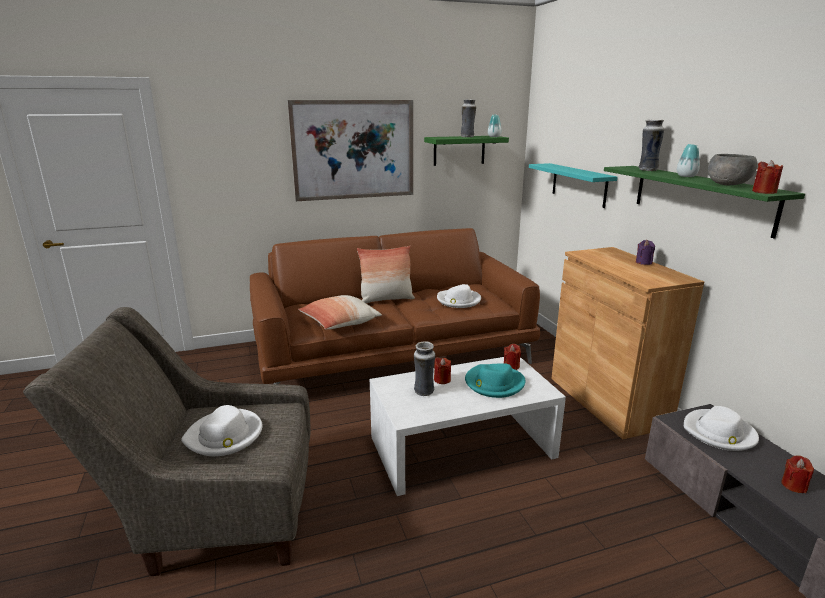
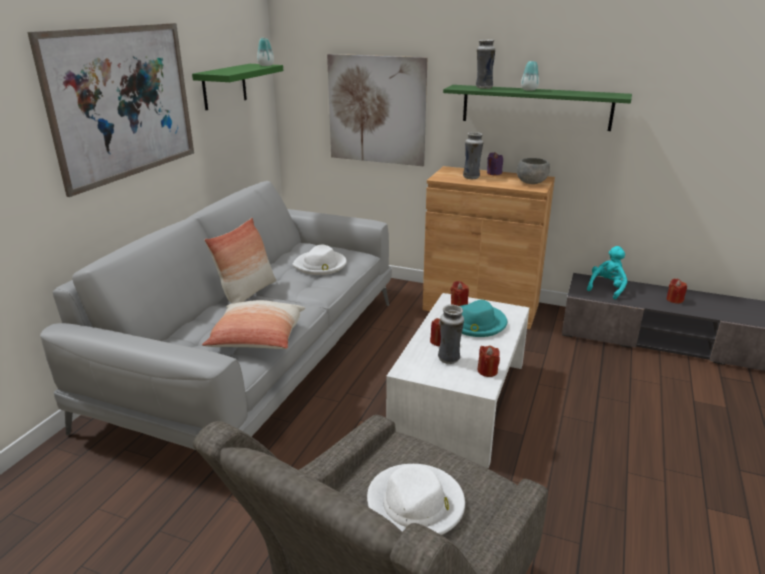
camera: 50 degrees left, 5 degrees up
(393, 353) = (258, 357): brown sofa -> grey sofa
(467, 137) = (242, 68): vase -> vase (471, 177)
(579, 184) = (376, 110): turquoise shelf -> picture
(719, 433) = (607, 288): white hat -> turquoise plush toy
(728, 185) = (580, 93): grey bowl -> grey bowl (531, 183)
(764, 192) = (617, 96): red candle -> red candle (487, 371)

